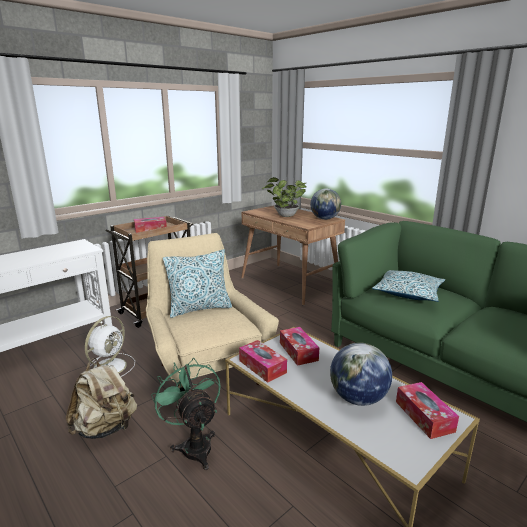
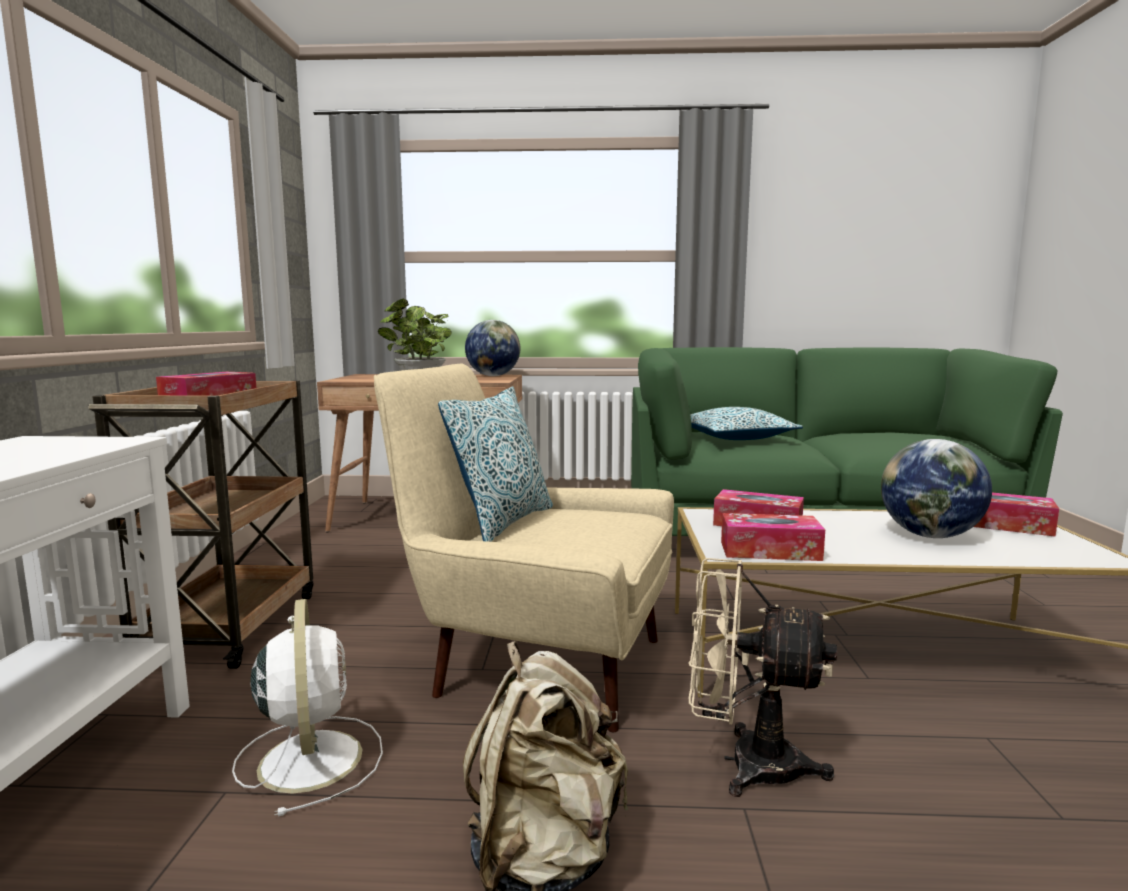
camera: 45 degrees left, 10 degrees down
(194, 445) = (745, 763): green fan -> beige fan

